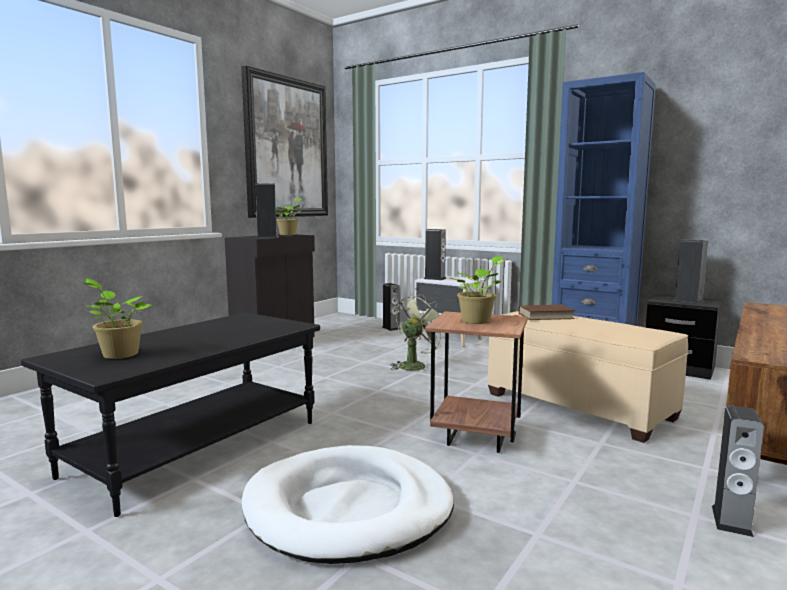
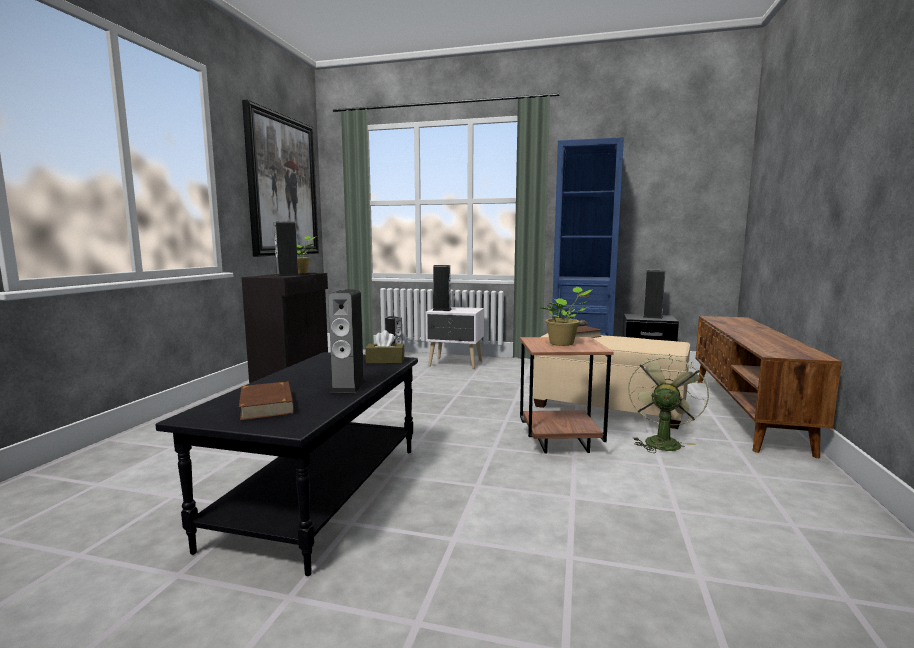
camera: 20 degrees left, 0 degrees up
(118, 354) = (267, 405): potted plant -> brown book
(283, 325) = (385, 361): none -> brown tissue box
(349, 509) = (521, 521): white dog bed -> none
(415, 365) = (450, 389): green fan -> green fan (661, 441)
(731, 521) = (780, 475): speaker -> speaker (348, 387)

